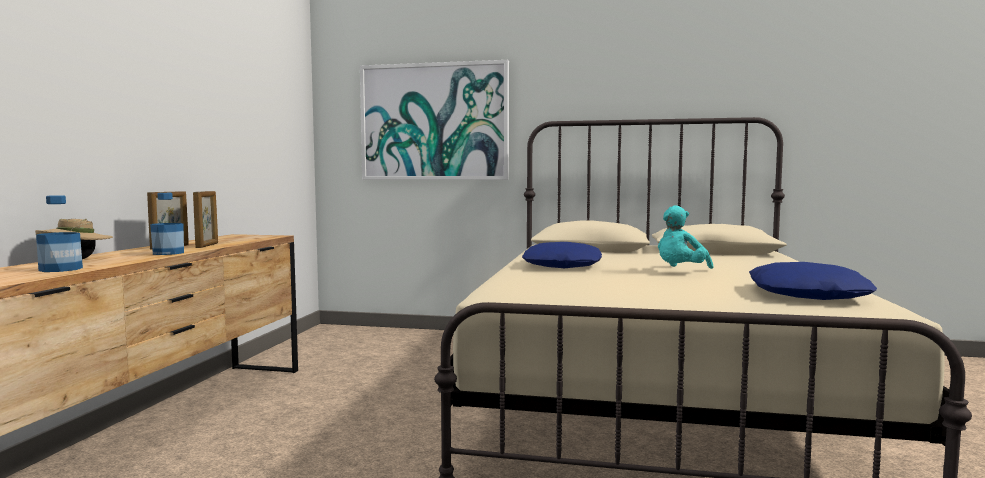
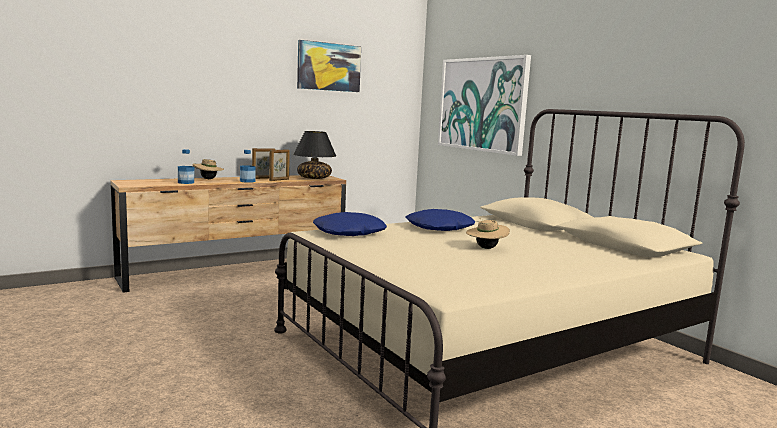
camera: 45 degrees right, 5 degrees up
(221, 59) = (329, 67): none -> picture
(244, 238) = (314, 178): none -> black table lamp
(680, 271) = (486, 248): turquoise plush toy -> beige hat
(808, 294) = (468, 277): blue pillow -> blue pillow (349, 232)

